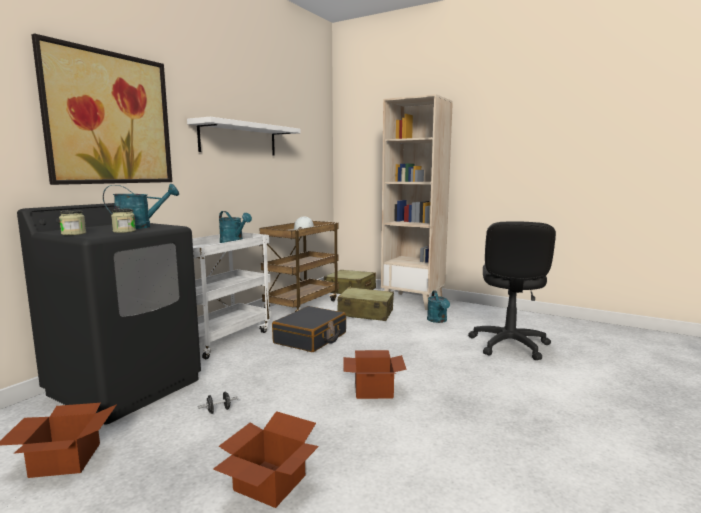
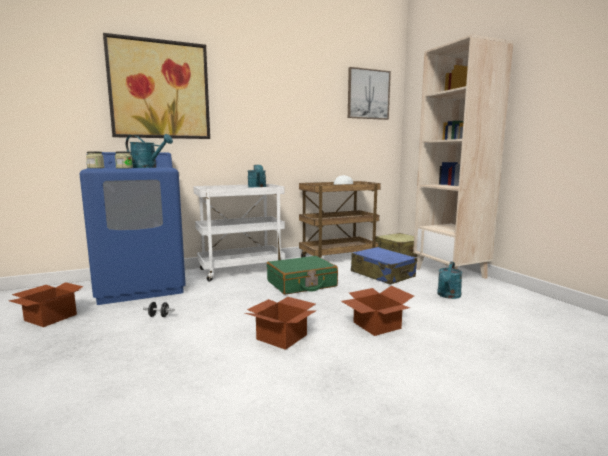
camera: 35 degrees right, 0 degrees up
(126, 386) = (142, 286): black washing machine -> blue washing machine
(239, 139) = (282, 104): white shelf -> none
(268, 484) = (99, 375): cardboard box -> cardboard box (375, 325)
(308, 129) = (368, 94): none -> picture
(311, 338) = (301, 284): black suitcase -> green suitcase
(365, 313) = (382, 274): beige suitcase -> blue suitcase
(508, 345) = (498, 339): black office chair -> none

